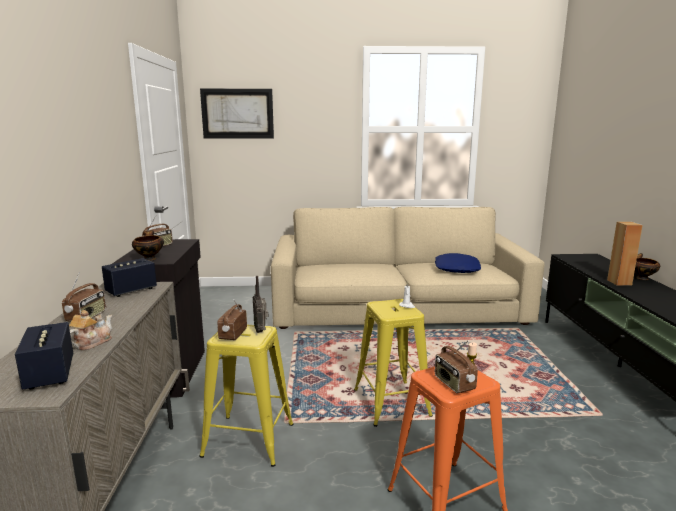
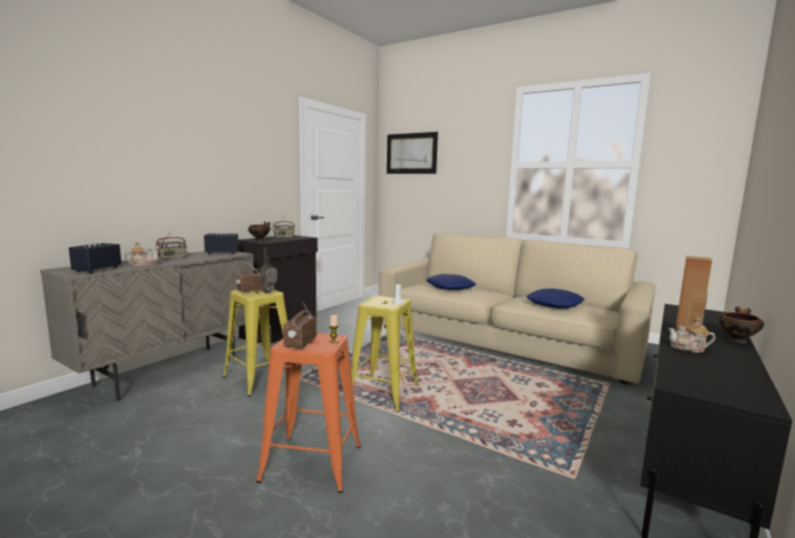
camera: 35 degrees right, 5 degrees down
(348, 269) = (450, 287): none -> blue pillow
(640, 293) = (689, 348): none -> teapot

